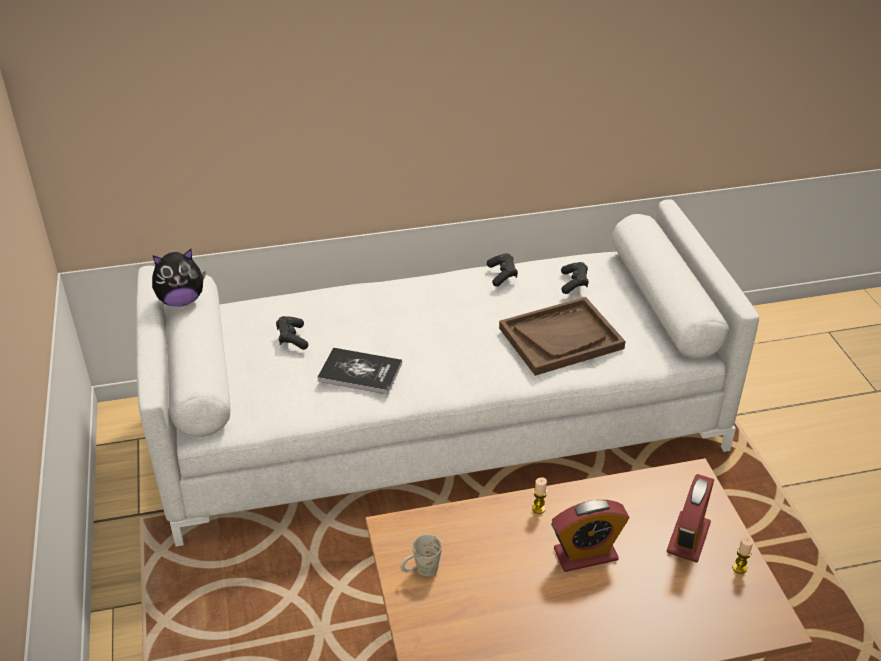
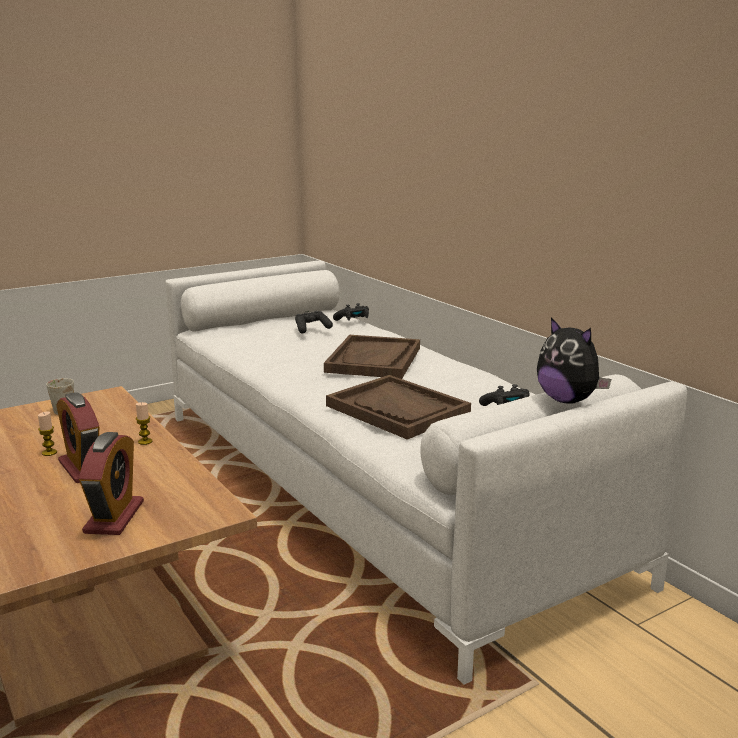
camera: 70 degrees right, 20 degrees down
(181, 300) = (291, 272): plush toy -> plush toy (568, 400)
(360, 372) = (282, 349): book -> none
(426, 320) = (374, 360): none -> brown tray
(502, 275) = (478, 376): black game controller -> black game controller (353, 320)
(688, 538) = (114, 517): alarm clock -> alarm clock turned 90 degrees counterclockwise
(739, 568) = (67, 552): candle -> candle (49, 453)

